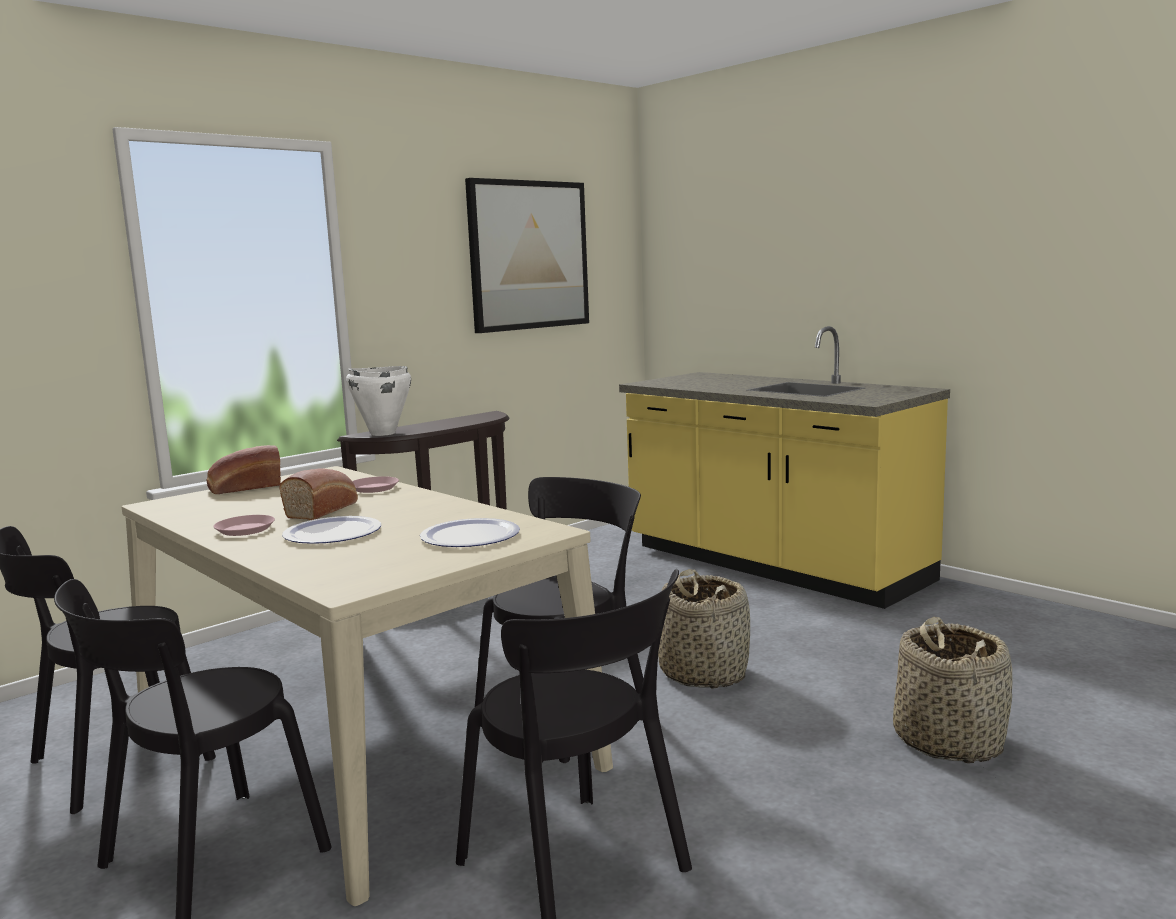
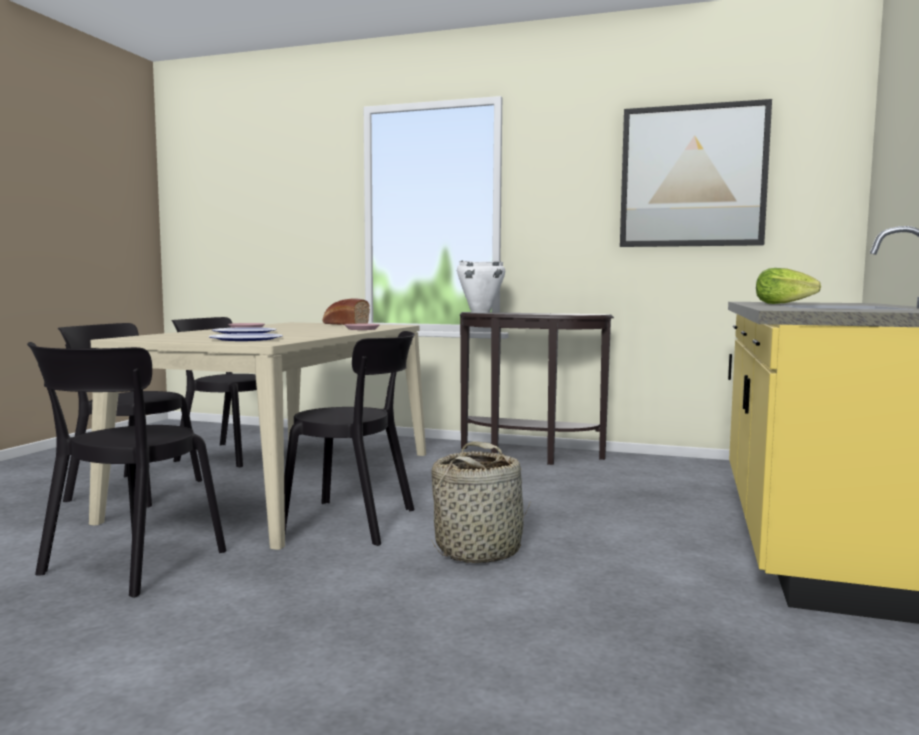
camera: 60 degrees right, 5 degrees down
(324, 509) = (299, 329): bread -> none
(727, 387) = (782, 304): none -> lettuce
(948, 740) = (431, 683): basket -> none

